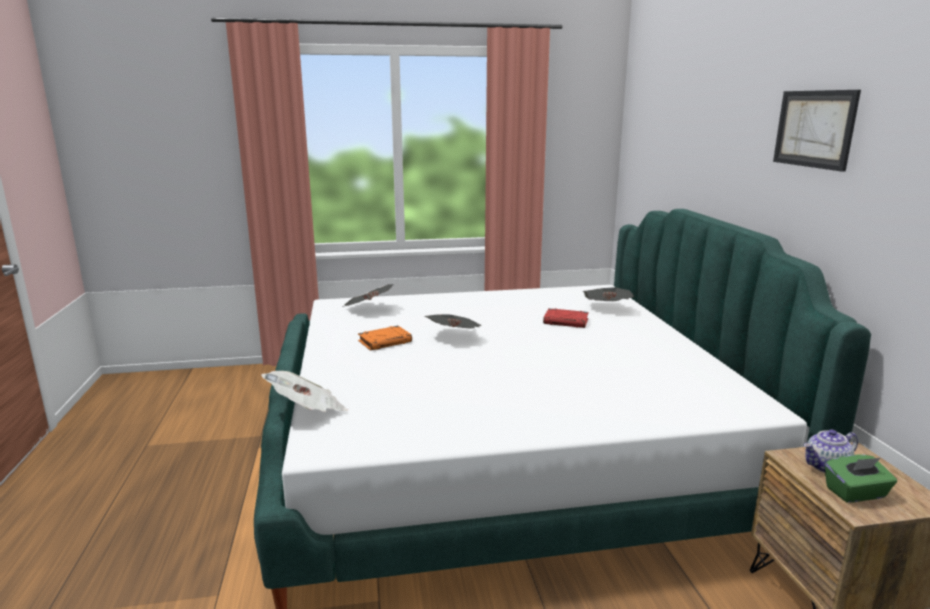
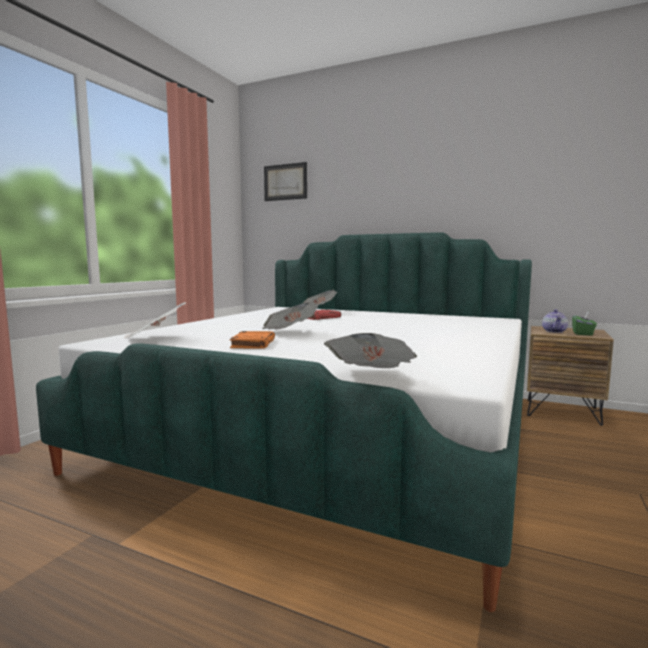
camera: 55 degrees left, 10 degrees down
(814, 129) = (460, 167): picture -> picture (285, 182)

